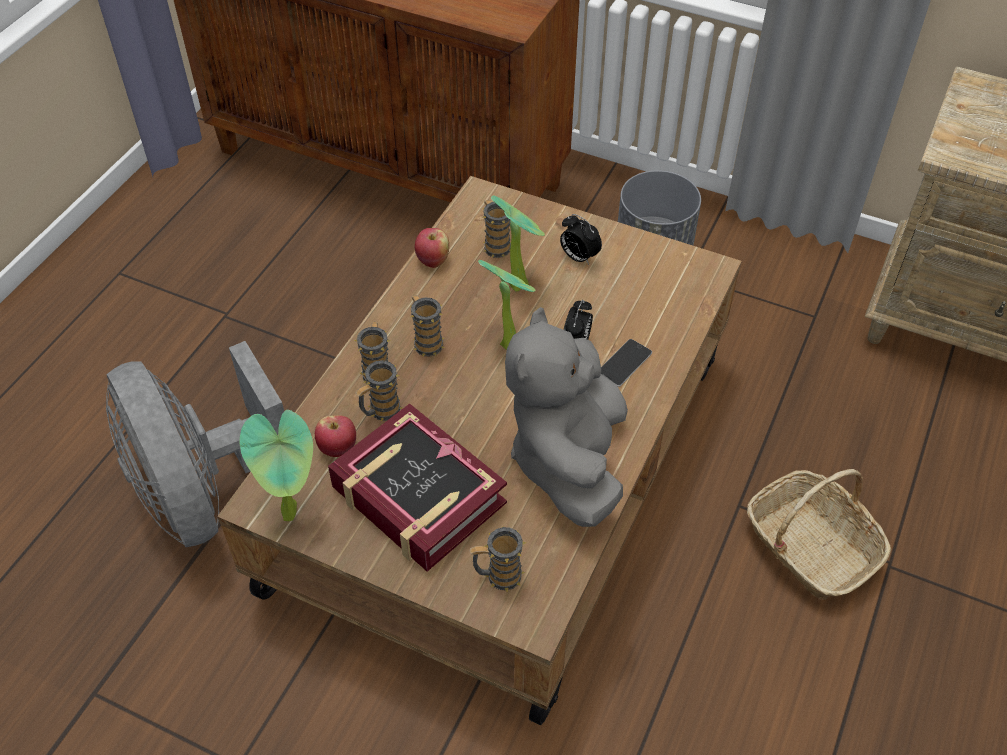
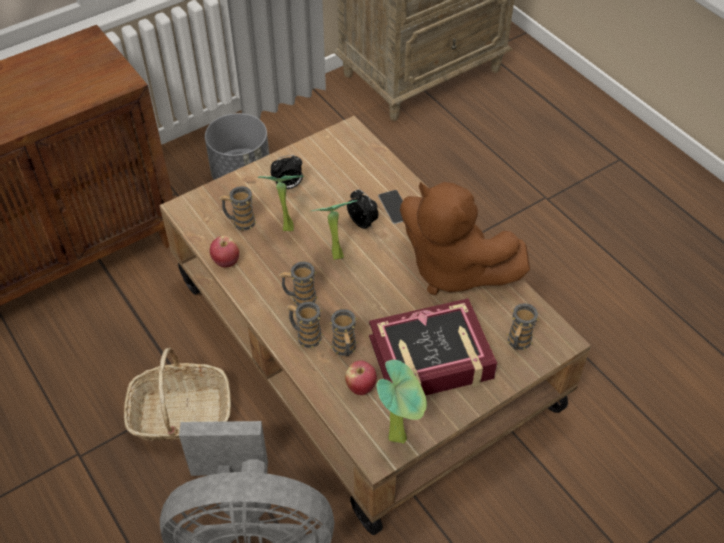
camera: 60 degrees left, 0 degrees up
(568, 460) = (452, 269): grey plush toy -> brown plush toy
(809, 546) = (514, 224): basket -> basket (180, 414)

